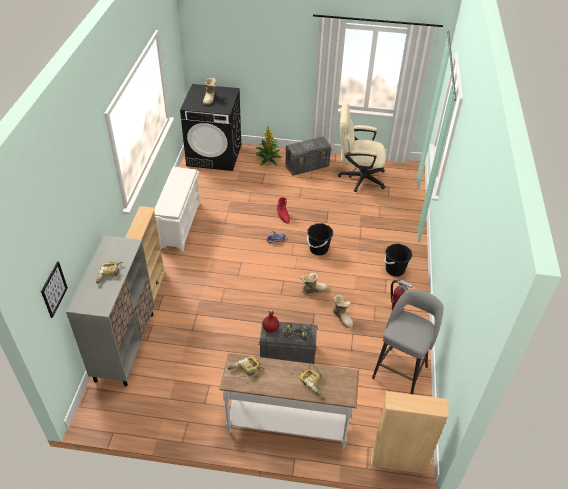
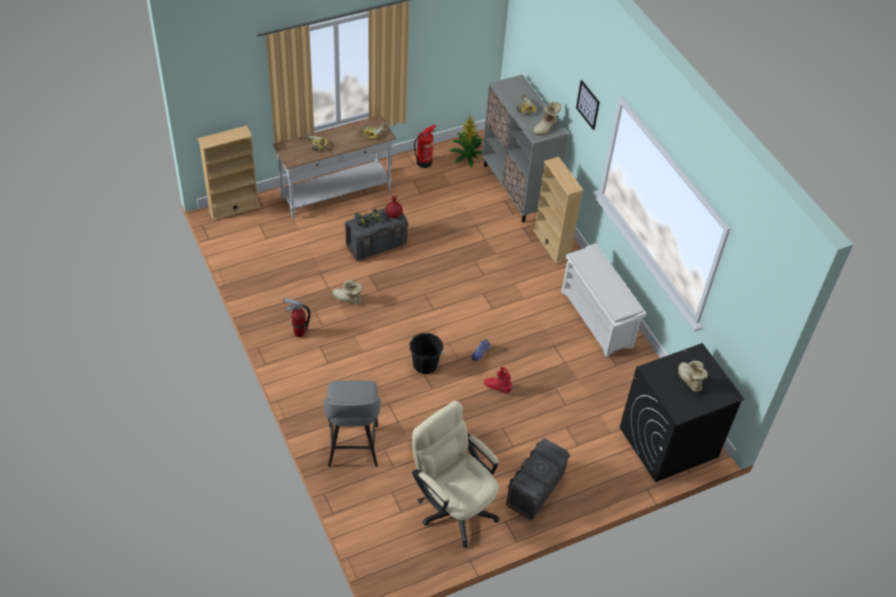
camera: 145 degrees right, 5 degrees up
(54, 289) = (527, 49): picture -> picture (588, 105)
(176, 419) = (424, 162): none -> fire extinguisher
(268, 160) = (594, 473): potted plant -> potted plant (466, 155)
(313, 289) = (396, 314): boot -> boot (546, 128)
(357, 178) = (453, 505): beige office chair -> beige office chair turned 105 degrees counterclockwise
(395, 270) = (324, 380): black bucket -> none
(401, 371) = (264, 275): grey stool -> grey stool (353, 447)

